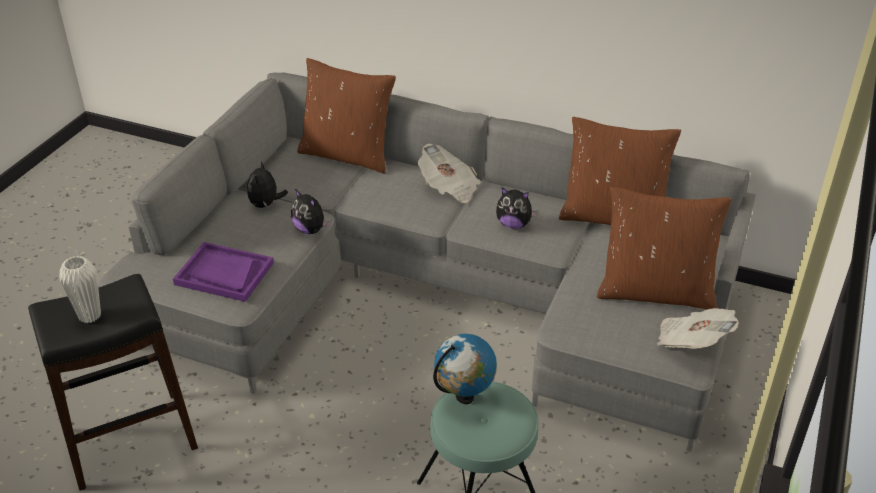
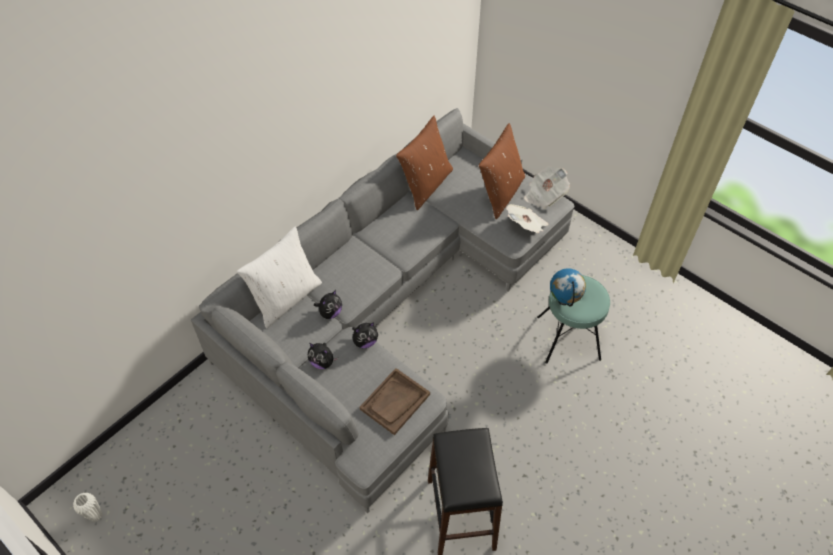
camera: 70 degrees left, 15 degrees up
(90, 316) = (473, 467): white vase -> white vase (96, 515)
(224, 274) = (395, 402): purple tray -> brown tray
(347, 155) = (286, 298): brown pillow -> white pillow
(449, 187) = (355, 252): newspaper -> newspaper (526, 226)
(513, 224) = (412, 233): plush toy -> plush toy (330, 313)

